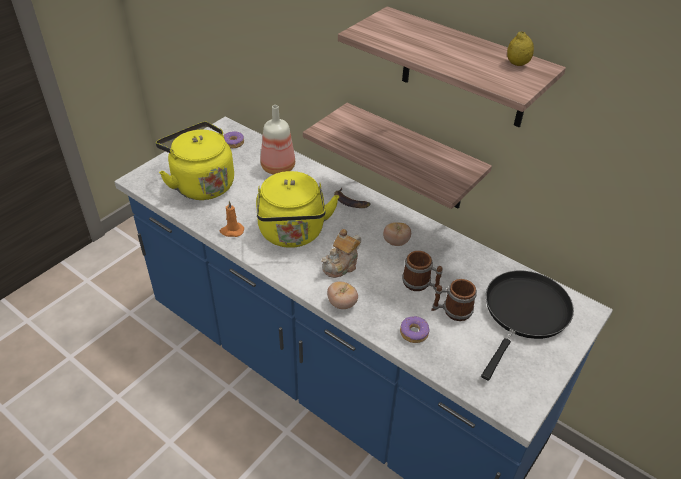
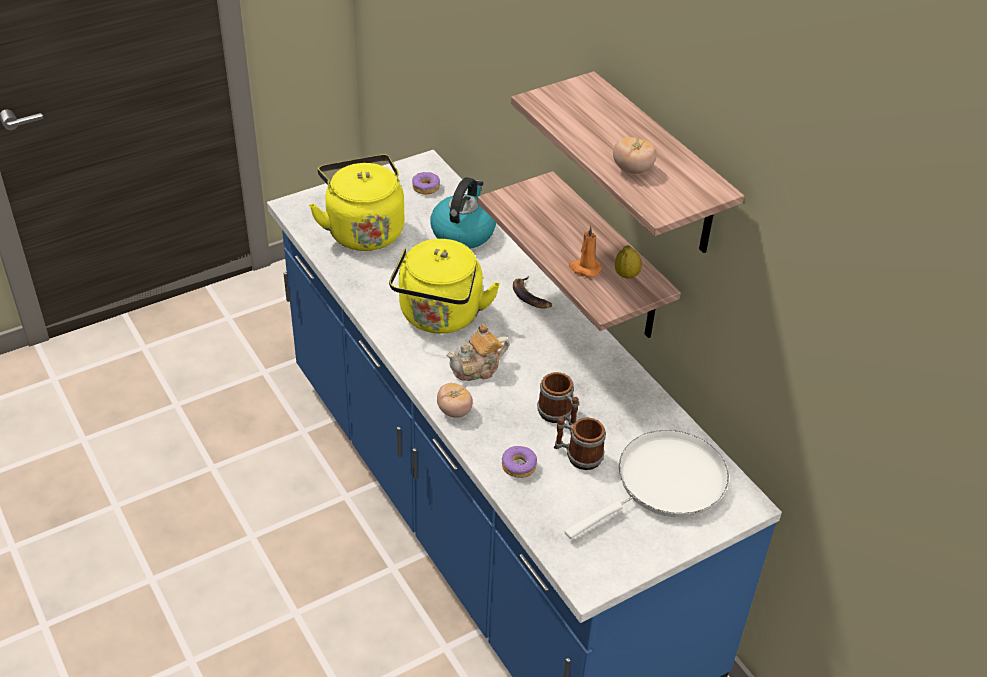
camera: 20 degrees right, 0 degrees up
(232, 231) = (371, 295): orange candle -> orange candle (584, 268)
(277, 168) = (463, 232): bottle -> kettle
(396, 242) = (558, 359): tomato -> tomato (632, 170)
(517, 64) = (688, 179): lemon -> lemon (626, 275)
(524, 313) = (664, 484): black frying pan -> white frying pan

